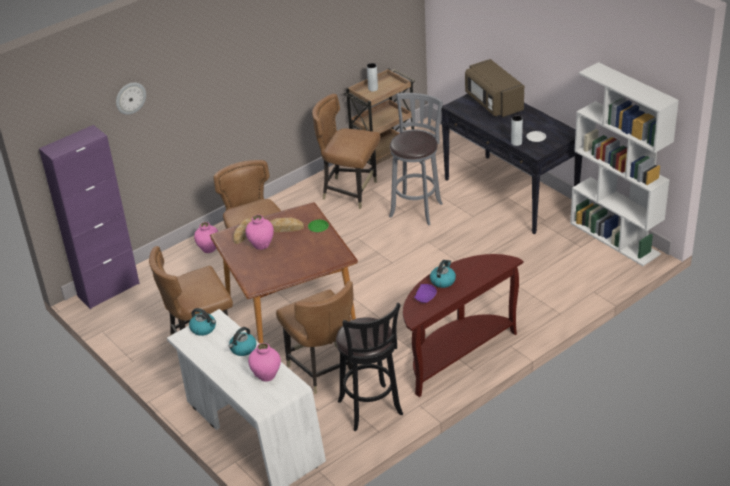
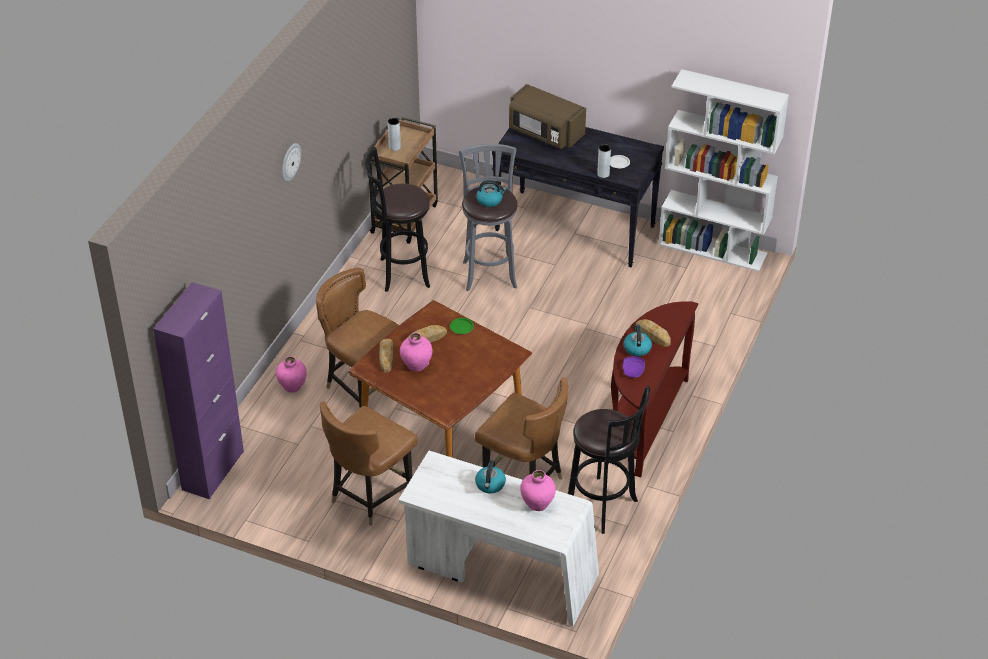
camera: 30 degrees left, 5 degrees up
(130, 98) = (215, 238): wall clock -> wall clock (290, 162)
(203, 328) = (430, 477): kettle -> kettle (490, 200)
(349, 191) = (401, 273): brown chair -> black stool
(464, 274) = (653, 335): none -> bread

